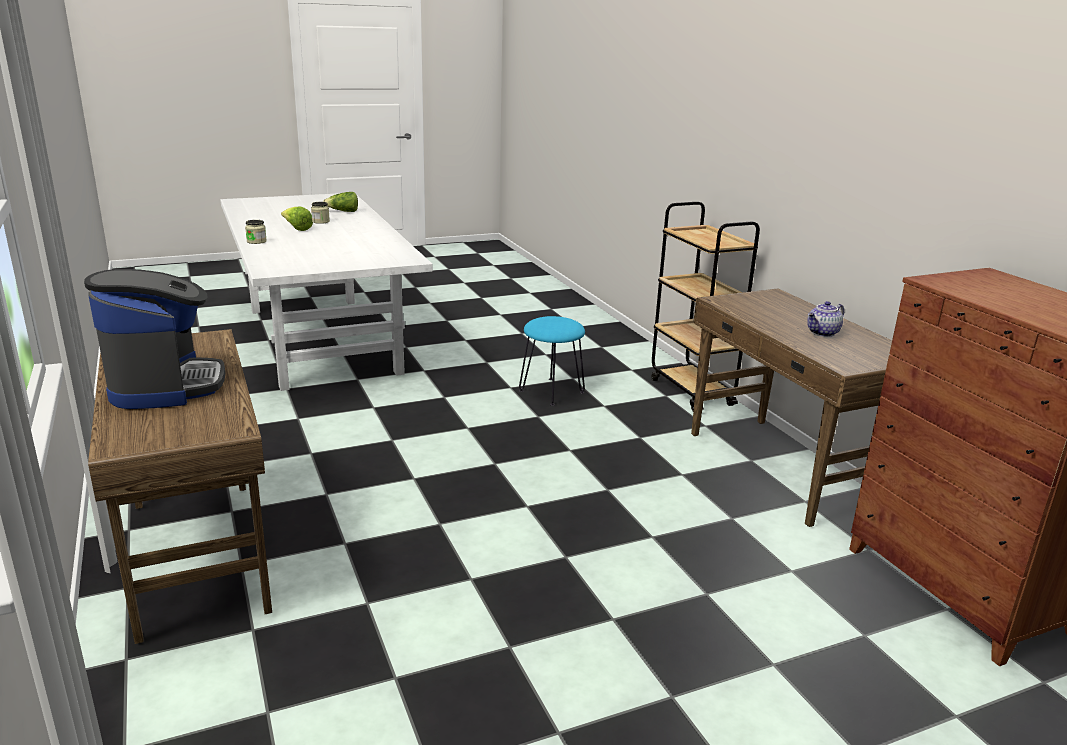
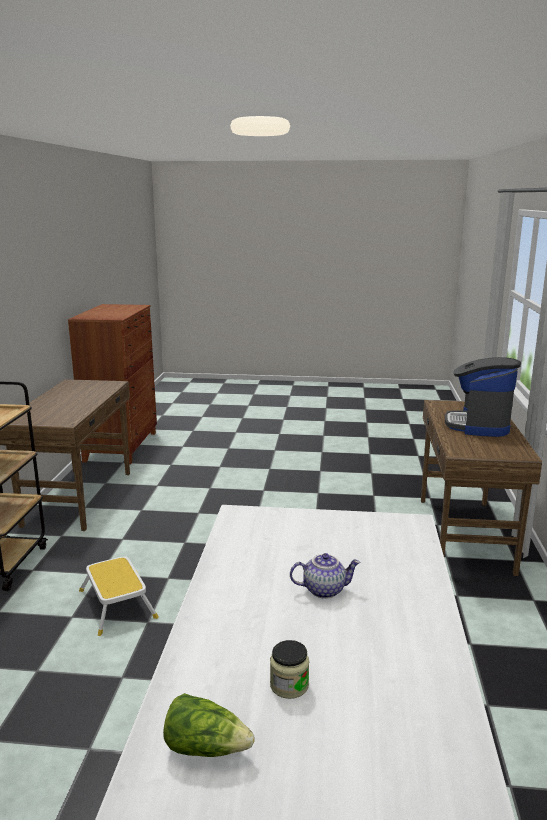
camera: 150 degrees left, 5 degrees down
(256, 241) = (428, 611): jar -> none
(297, 229) = (349, 653): lettuce -> none
(551, 391) = (118, 603): turquoise stool -> yellow step ladder
(823, 333) = (74, 395): teapot -> teapot (324, 590)

